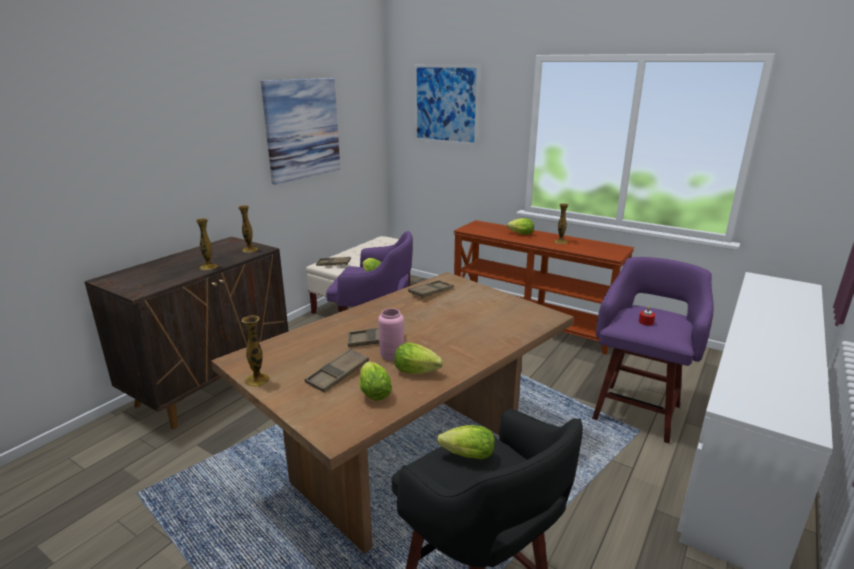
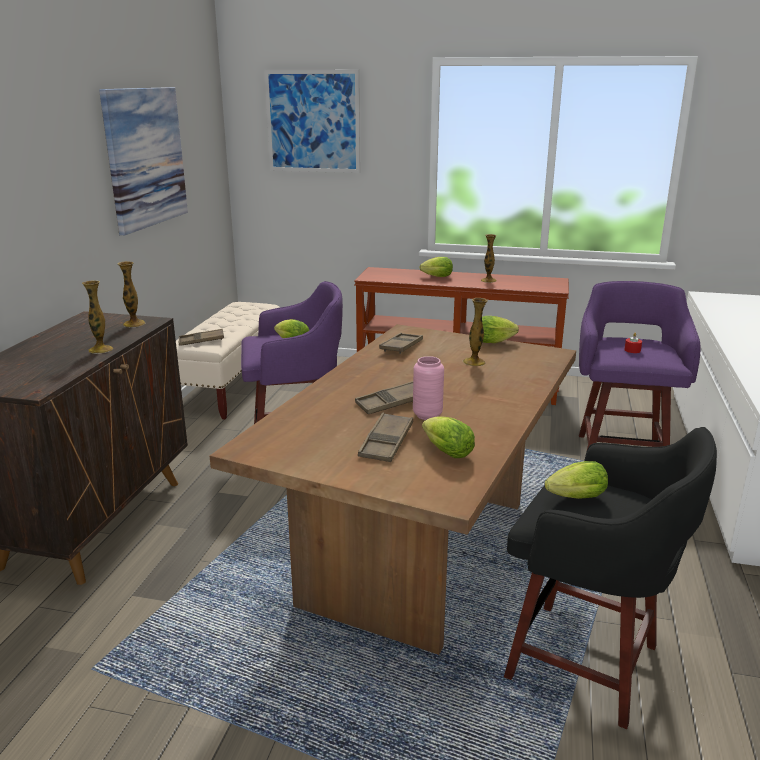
camera: 20 degrees left, 0 degrees up
(257, 380) = (296, 464): vase -> vase (474, 362)
(419, 372) = (474, 425): lettuce -> lettuce (495, 342)

